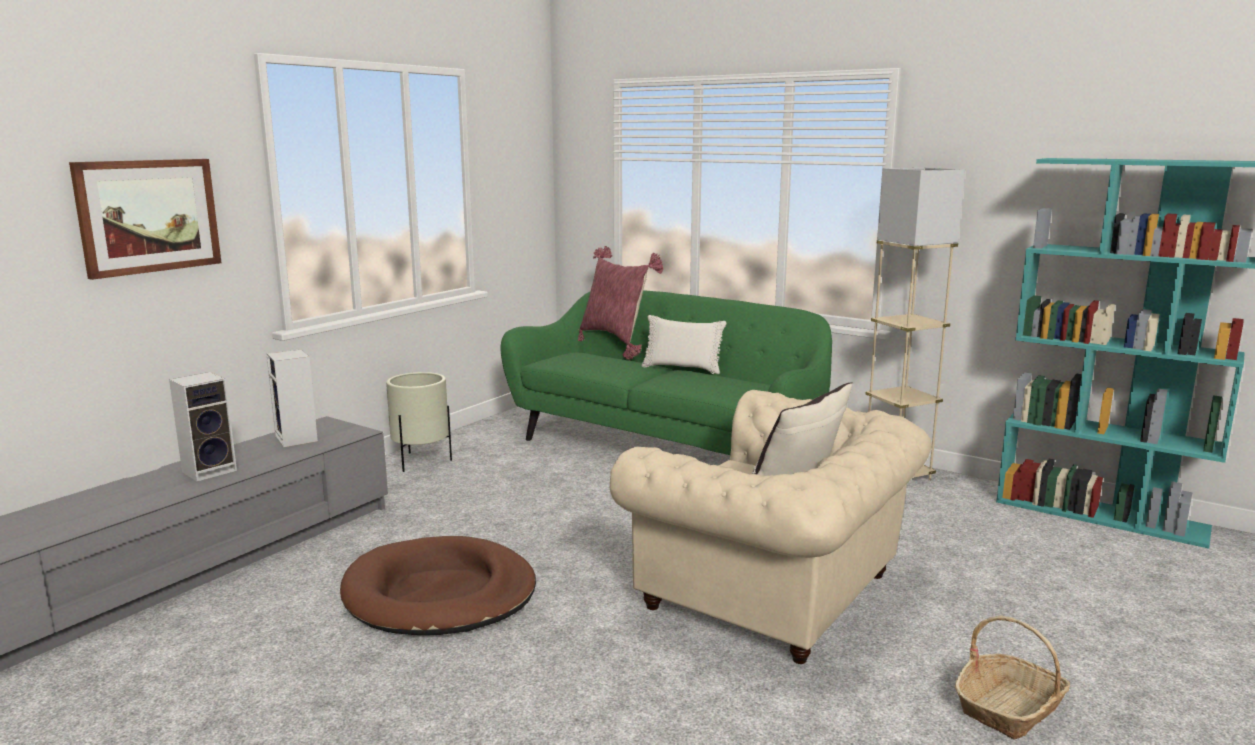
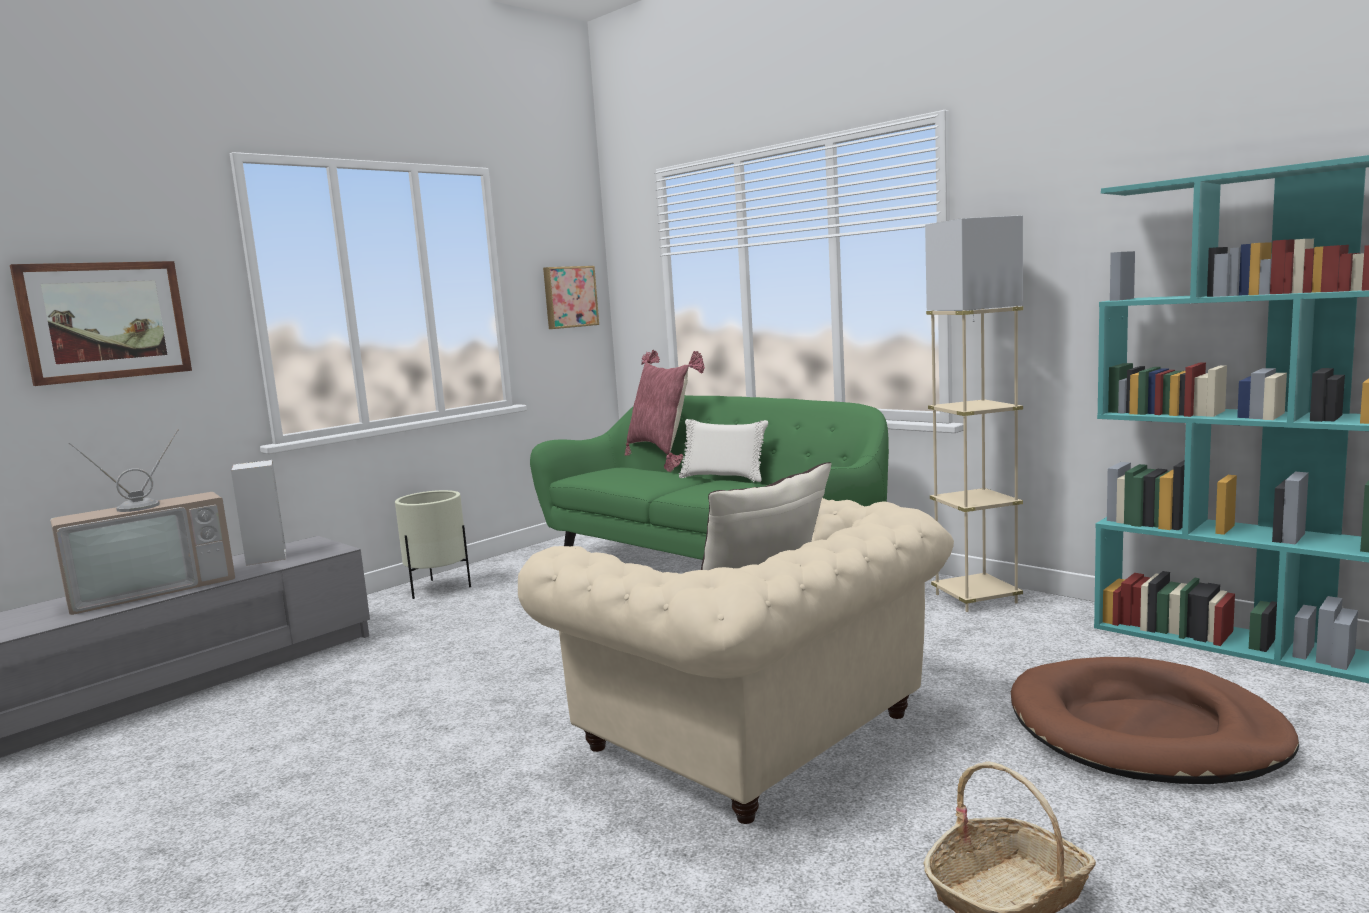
camera: 10 degrees right, 5 degrees down
(211, 470) = (153, 588): speaker -> television
(439, 594) = (366, 728): brown dog bed -> brown dog bed (1145, 730)
(523, 190) = (569, 297): none -> picture

